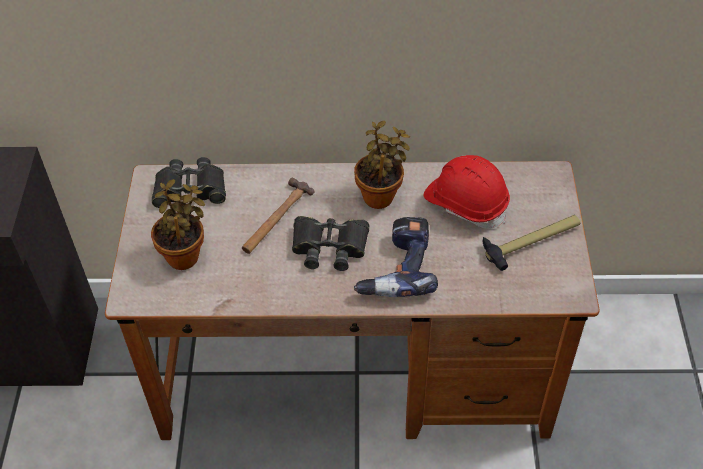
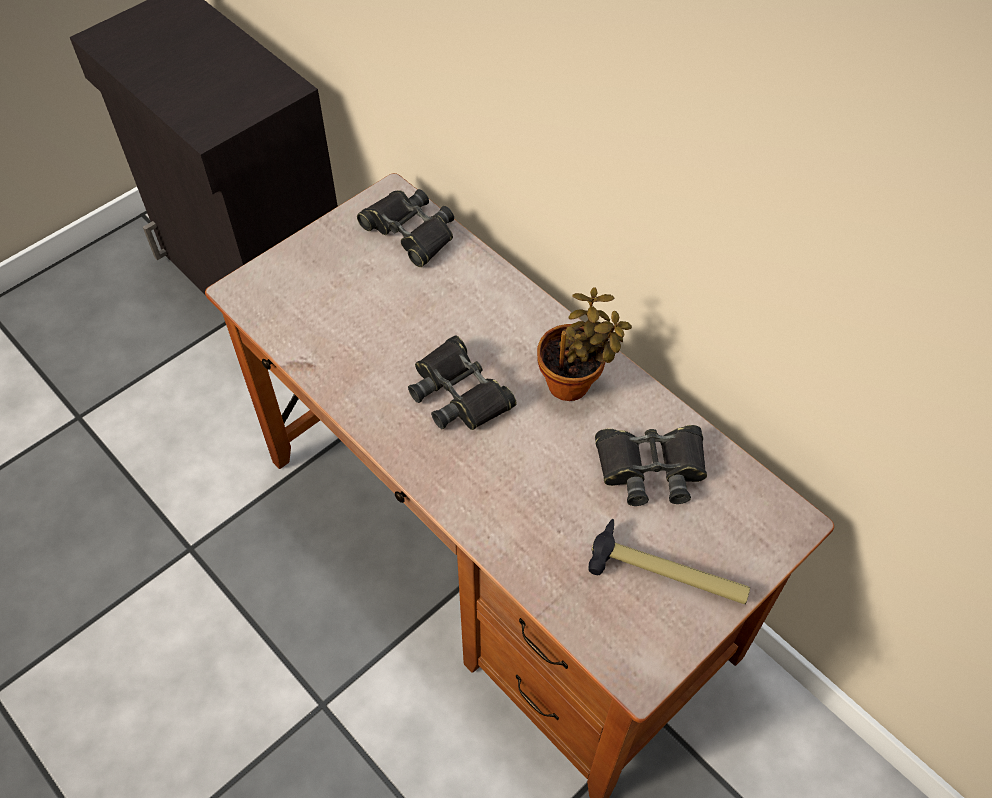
camera: 45 degrees right, 5 degrees up
(185, 254) = (329, 290): potted plant -> none
(275, 218) = (446, 322): hammer -> none
(396, 268) = (492, 471): power drill -> none
(466, 203) = (651, 468): red hard hat -> black binoculars

